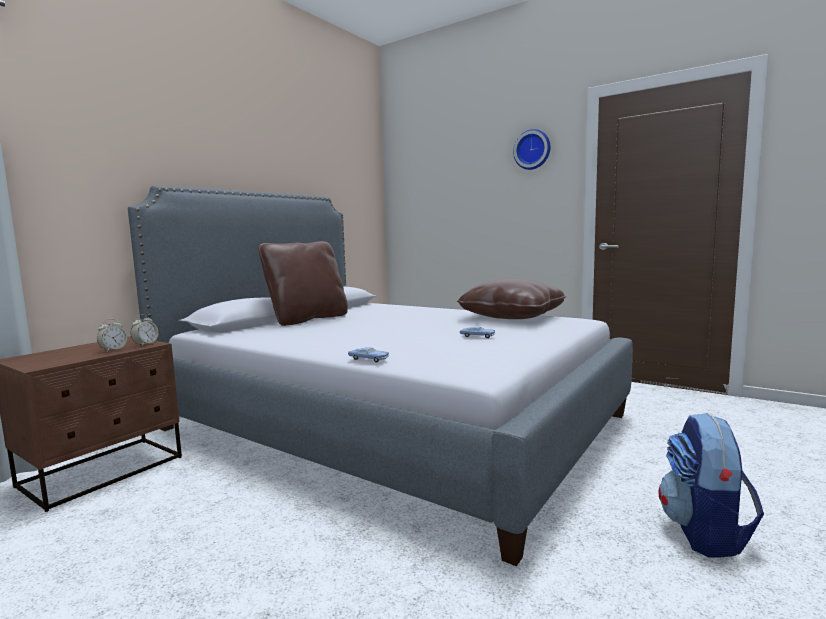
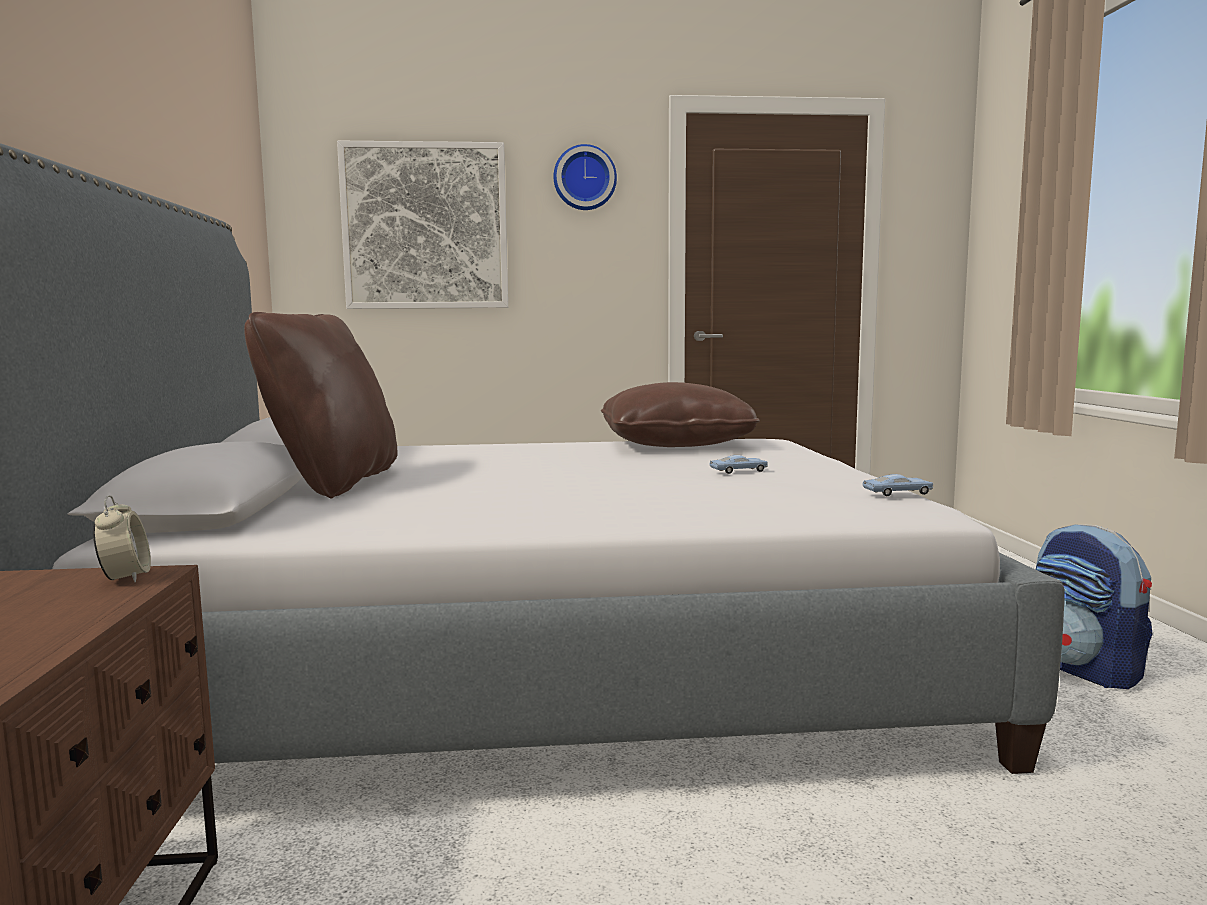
camera: 40 degrees left, 0 degrees up
(113, 350) = (72, 605): alarm clock -> none
(369, 359) = (726, 520): blue toy car -> blue toy car (898, 493)
(449, 187) = (425, 226): none -> picture

